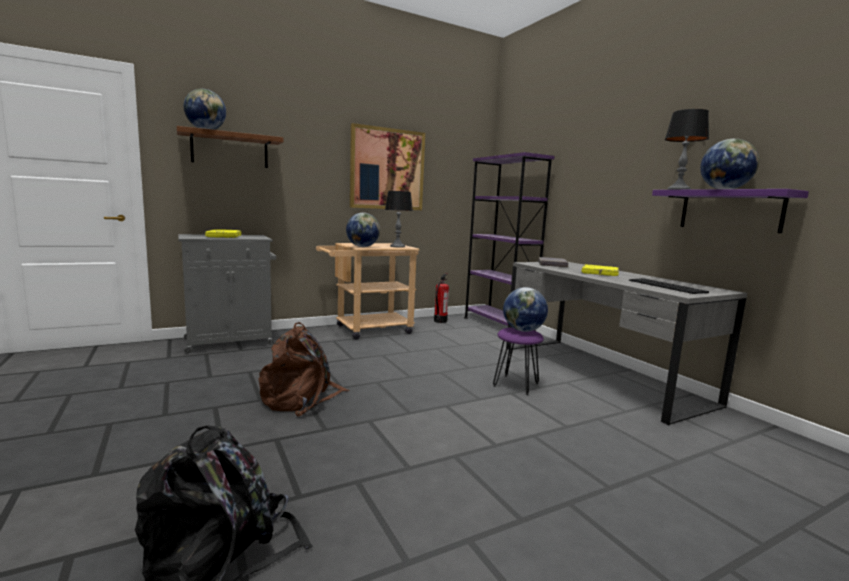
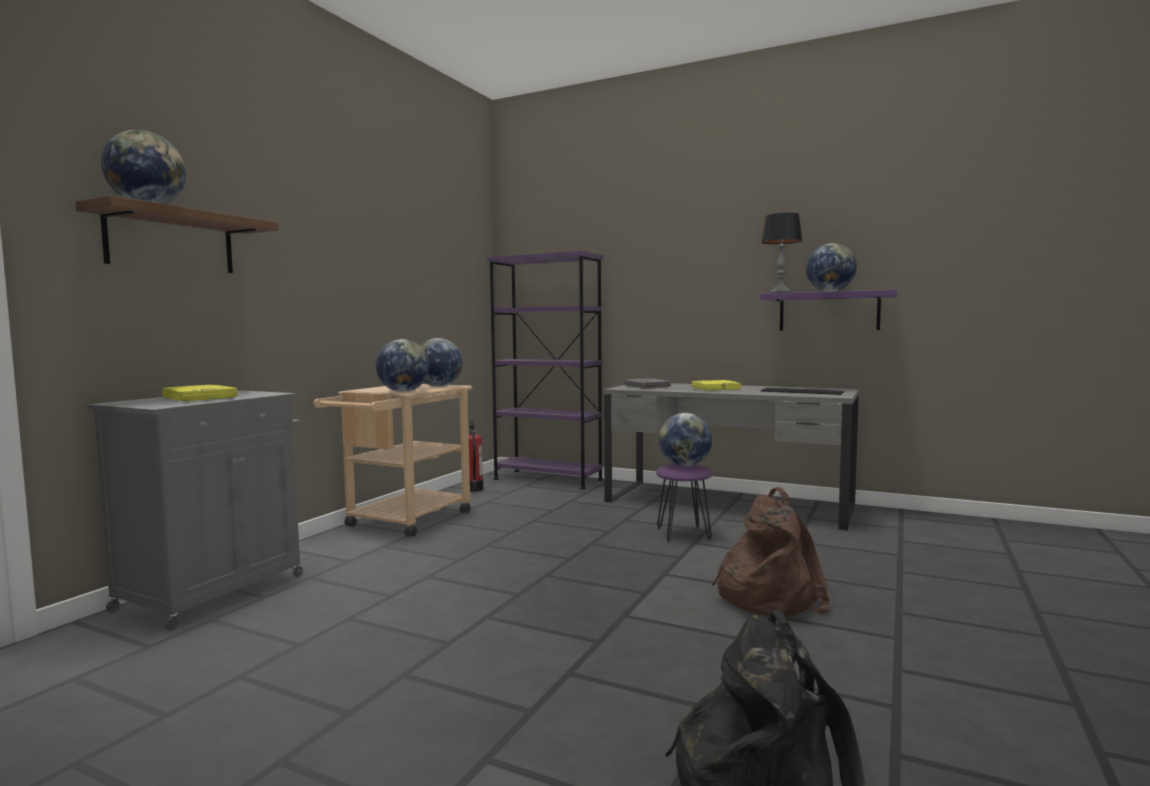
camera: 35 degrees left, 5 degrees down
(302, 398) = (499, 622): brown backpack -> brown backpack (767, 597)
(387, 169) = (389, 273): picture -> none
(397, 246) = (438, 386): table lamp -> globe

